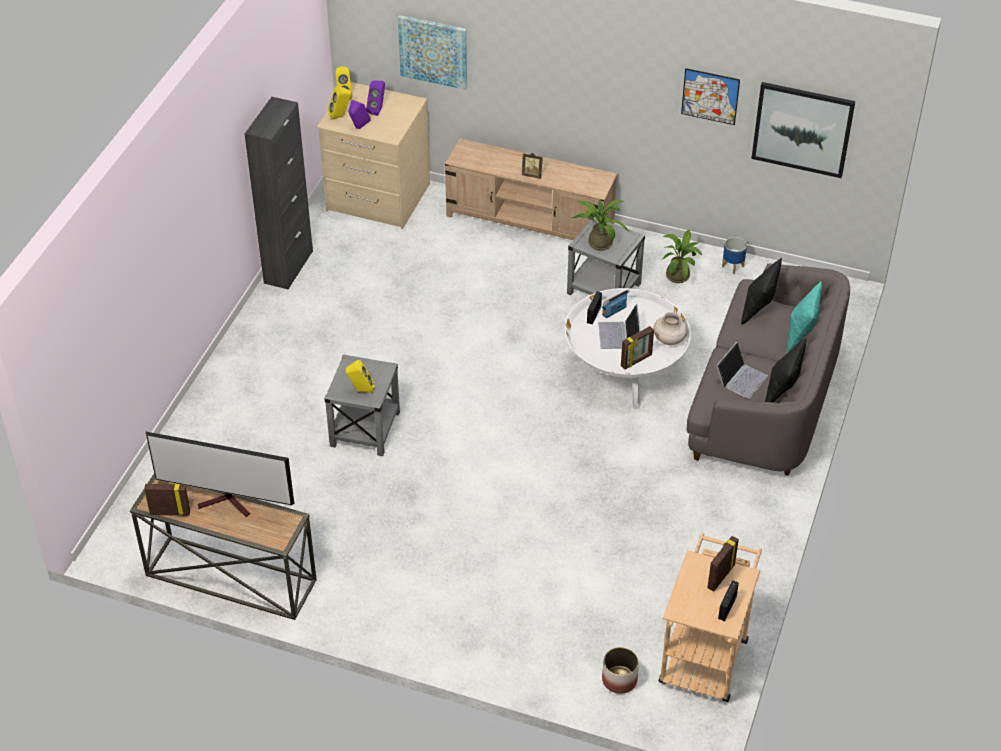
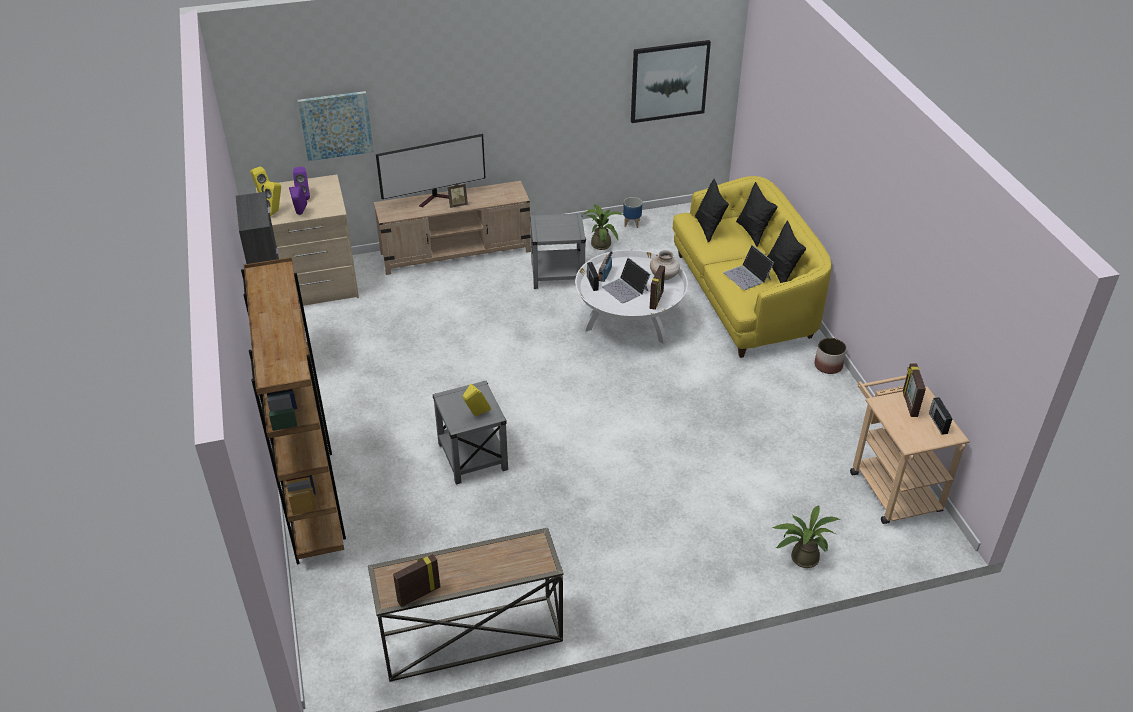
camera: 35 degrees left, 5 degrees down
(212, 400) = (313, 499): none -> brown bookcase
(228, 503) = (466, 557): television -> television (438, 198)
(598, 241) = (552, 230): potted plant -> potted plant (801, 557)
(619, 680) = (856, 539): planter -> planter (828, 366)
(710, 96) = (591, 78): picture -> none
(741, 378) = (747, 276): laptop -> laptop turned 150 degrees clockwise
(764, 400) = (744, 298): grey sofa -> yellow sofa
(801, 335) = (753, 233): turquoise pillow -> black pillow

